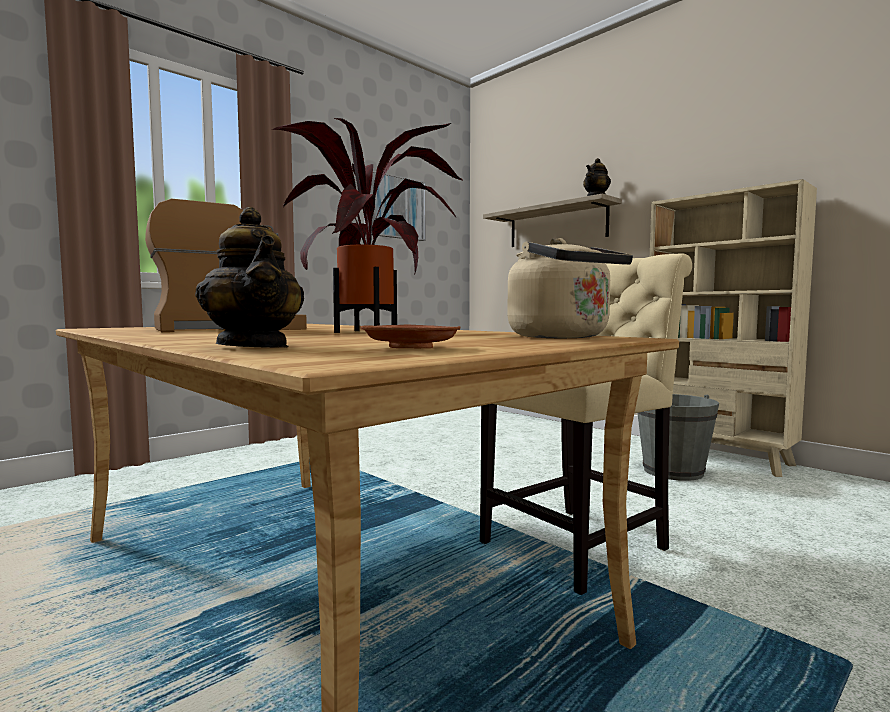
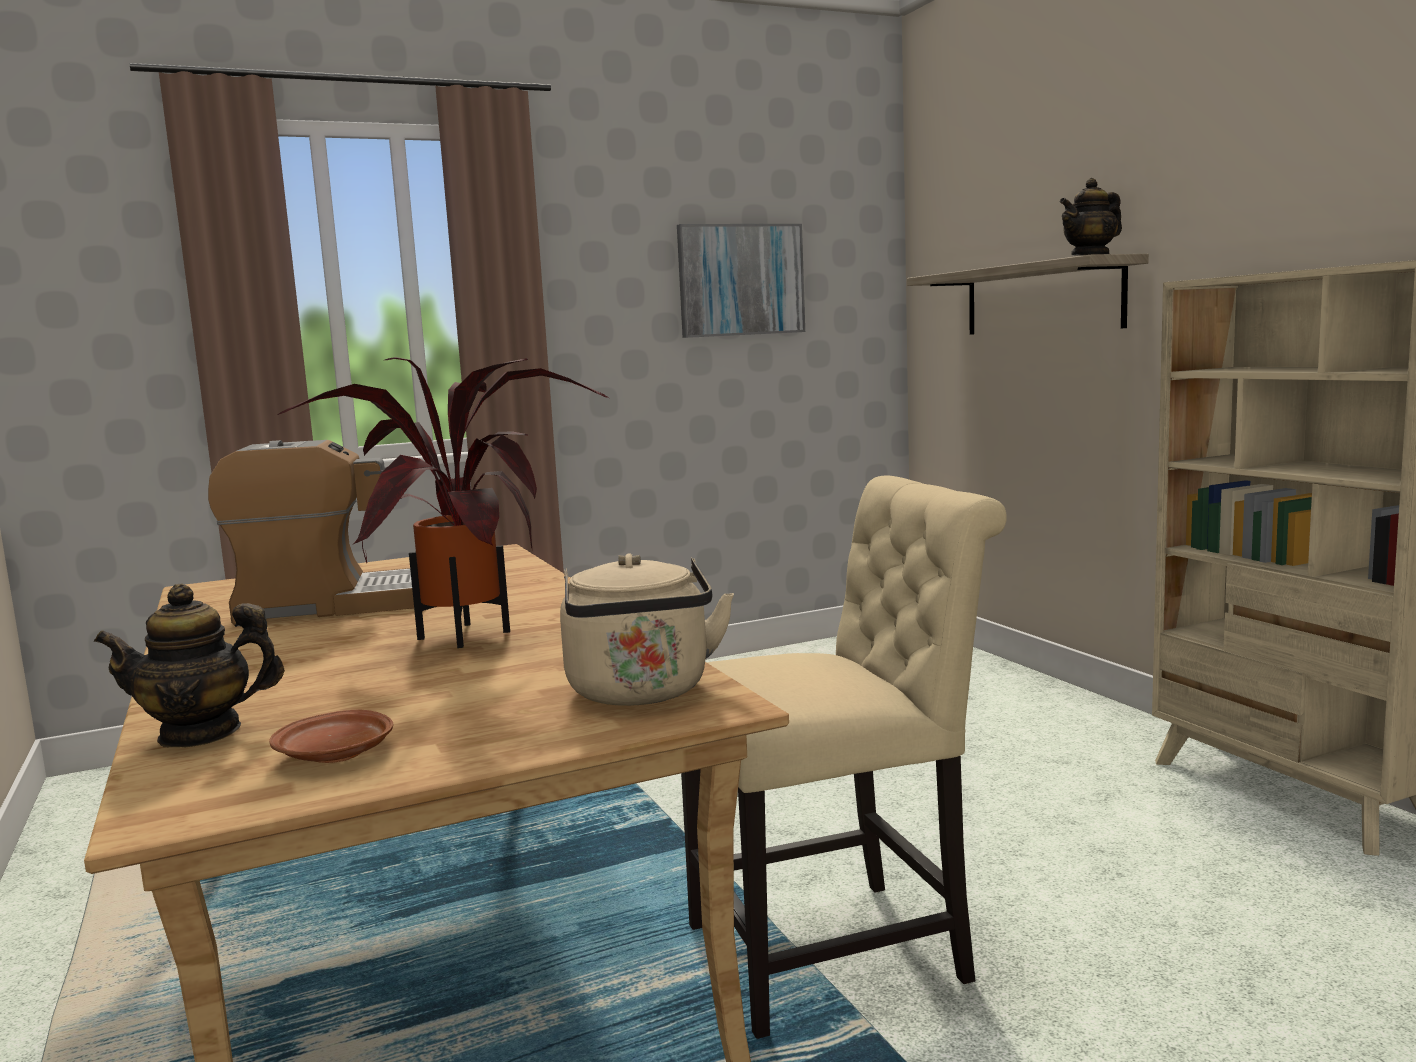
camera: 20 degrees right, 5 degrees up
(254, 347) = (200, 733): teapot -> teapot turned 90 degrees clockwise
(673, 471) = (1157, 819): grey bucket -> none

